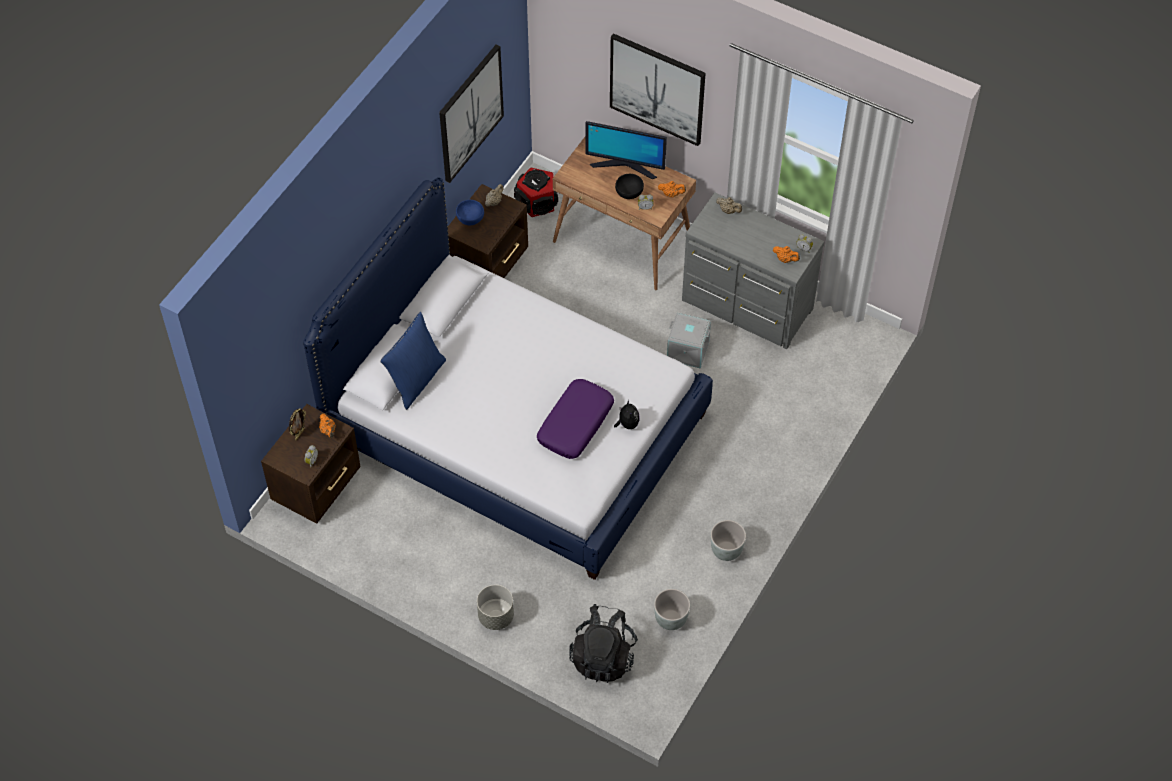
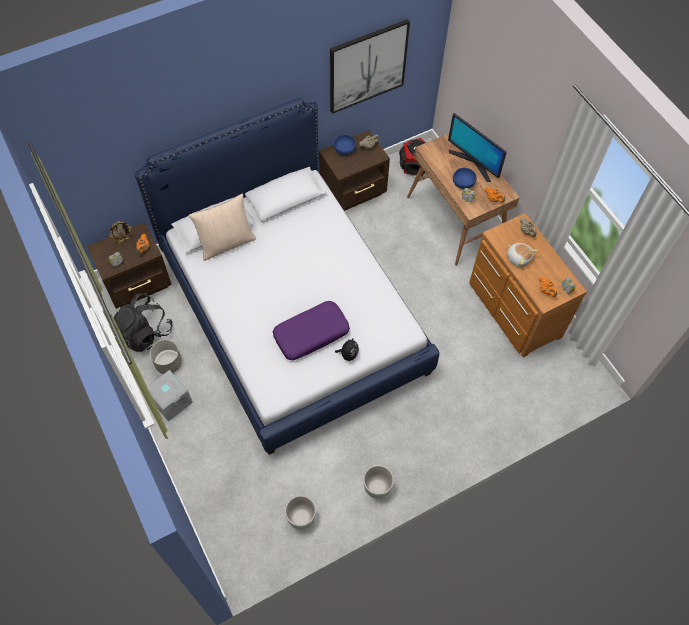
camera: 30 degrees right, 5 degrees up
(416, 379) = (226, 243): blue pillow -> beige pillow
(495, 616) = (183, 442): grey planter -> grey planter (168, 363)
(603, 656) = (234, 517): black backpack -> black backpack (145, 333)
(629, 192) = (463, 183): black bowl -> blue bowl
(657, 88) = (516, 109): picture -> none
(687, 351) = (448, 320): grey storage box -> grey storage box (170, 401)
(738, 240) = (519, 257): none -> plush toy
(746, 307) = (513, 311): grey dresser -> brown dresser

